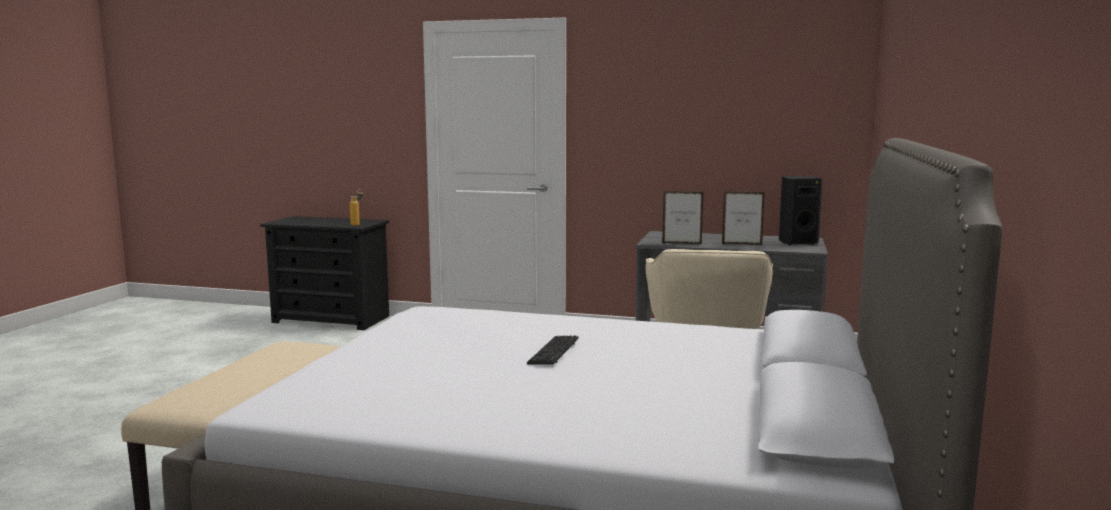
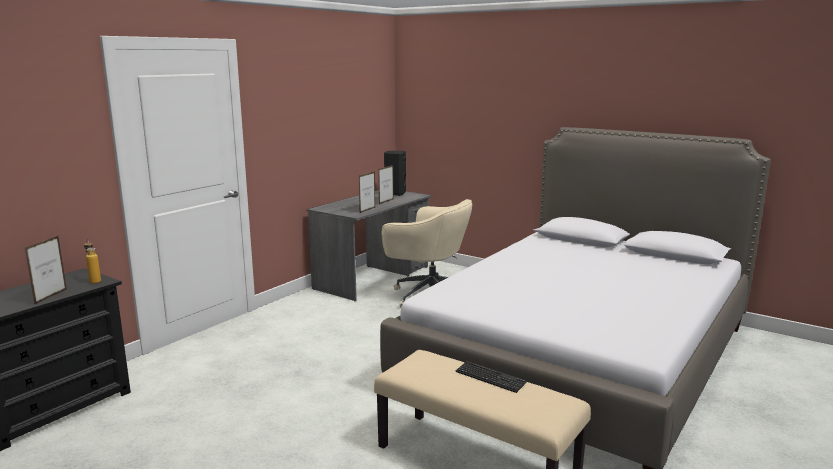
camera: 70 degrees left, 5 degrees up
(319, 224) = (51, 296): none -> picture frame
(553, 352) = (559, 276): keyboard -> keyboard (490, 378)

